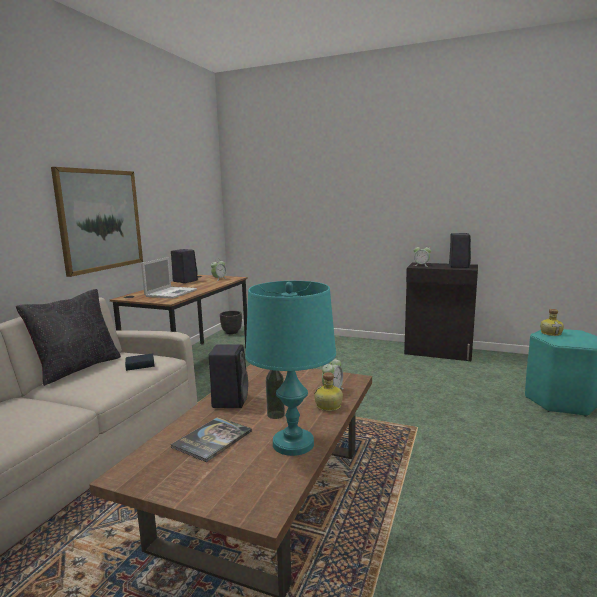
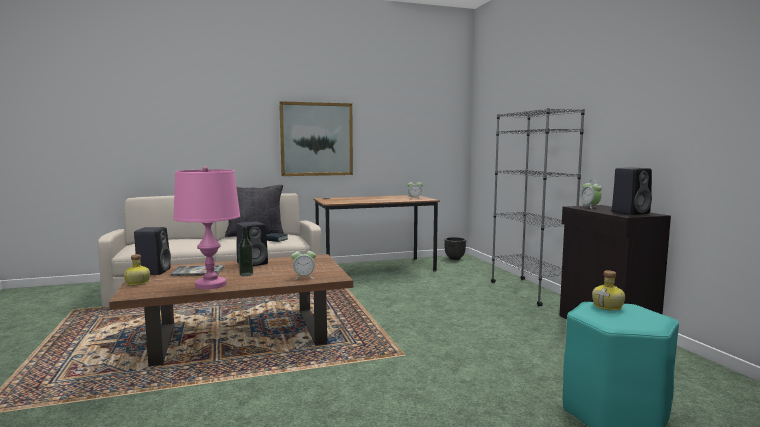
camera: 50 degrees right, 5 degrees down
(171, 293) = (352, 200): laptop -> none
(184, 281) = (390, 196): black speaker -> black speaker (154, 271)
(293, 444) = (211, 285): turquoise table lamp -> pink table lamp
(329, 406) = (276, 281): bottle -> bottle (137, 283)
(348, 342) = (530, 291): none -> grey bookcase

